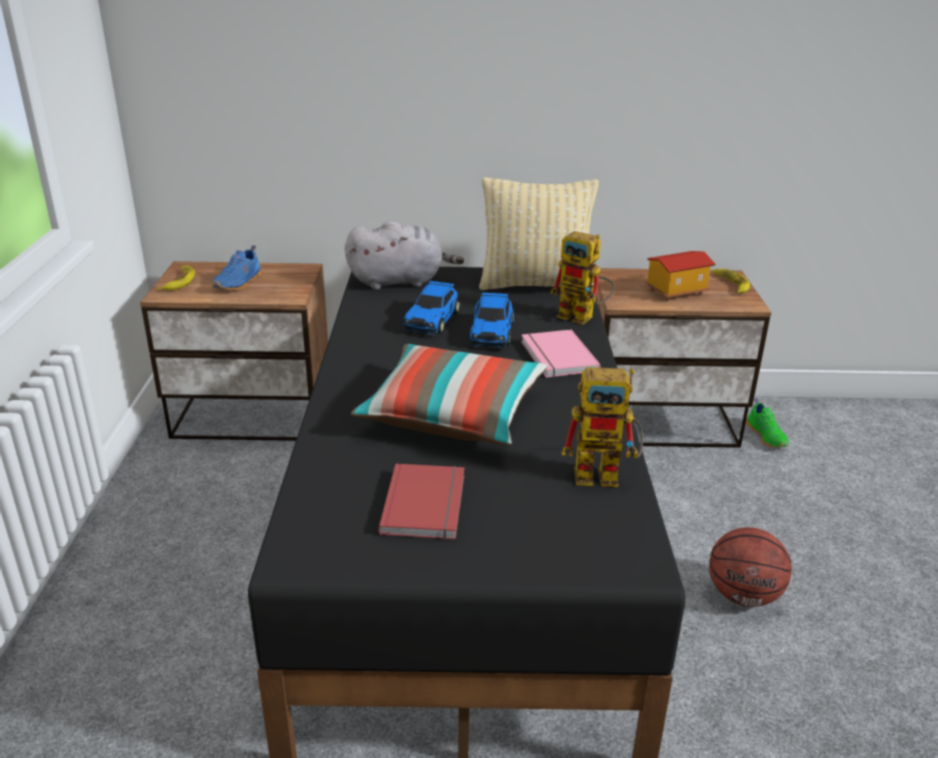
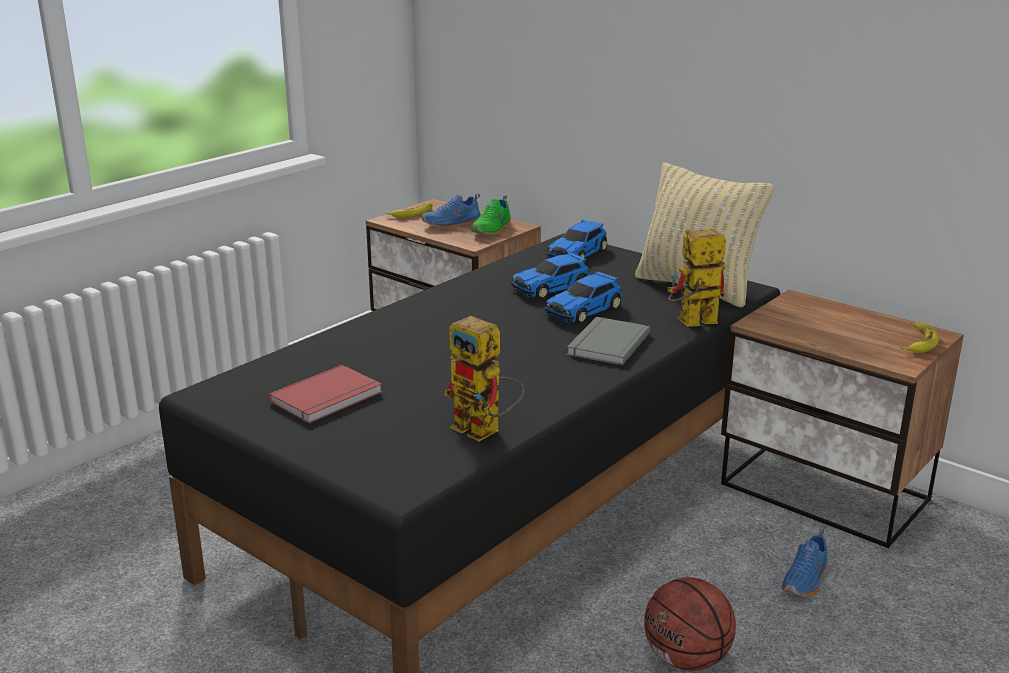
camera: 40 degrees right, 5 degrees down
(400, 281) = (578, 254): grey plush toy -> toy car
(453, 415) = (445, 354): pillow -> none
(556, 357) = (606, 344): pink book -> grey book
(583, 317) = (691, 323): toy robot -> toy robot turned 90 degrees clockwise
(676, 291) = (838, 331): toy house -> none
(730, 495) = (806, 580): none -> blue shoe
(767, 436) = (940, 552): green shoe -> green shoe (493, 230)

